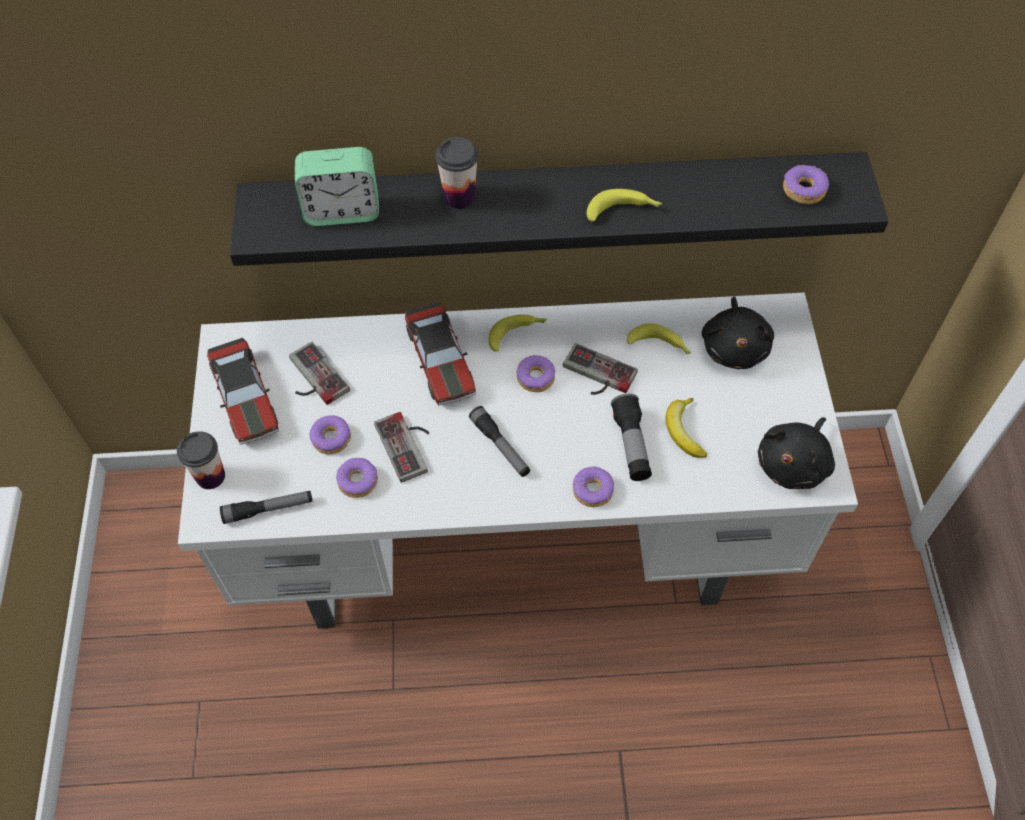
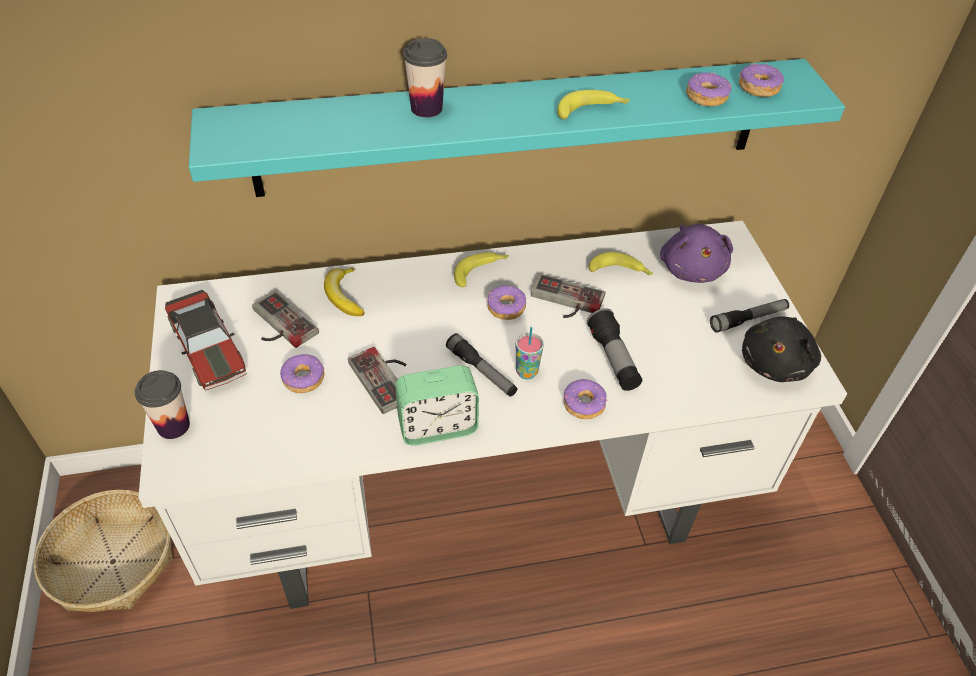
camera: 10 degrees left, 10 degrees down
(155, 563) = (113, 561): none -> basket
(268, 509) = (240, 453): flashlight -> flashlight (748, 319)
(342, 211) = (307, 125): alarm clock -> alarm clock (437, 426)
(358, 481) = (336, 416): donut -> donut (706, 96)
(440, 361) = (408, 300): toy car -> none
(543, 451) = (526, 372): none -> cup
(552, 204) = (512, 127): black shelf -> turquoise shelf
(683, 431) = (661, 343): banana -> banana (344, 296)
(734, 347) = (691, 268): black plush toy -> purple plush toy

